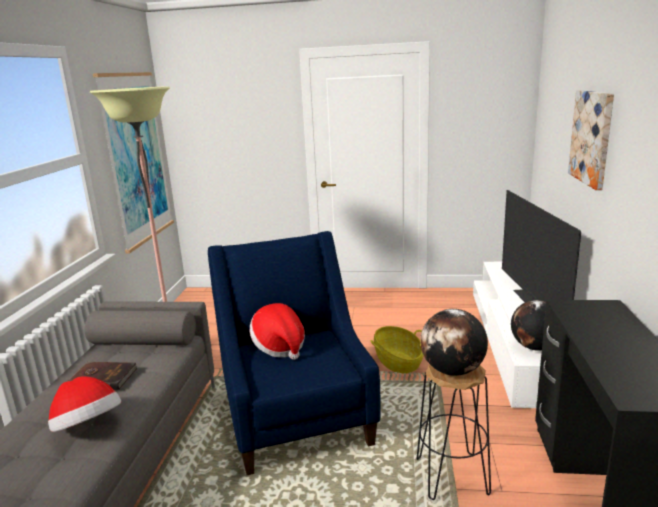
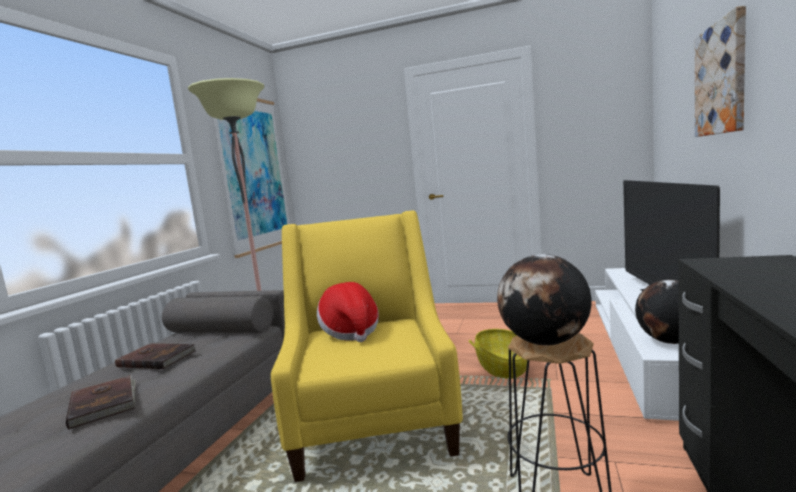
camera: 10 degrees right, 10 degrees down
(88, 427) = (104, 403): hat -> brown book
(297, 418) = (374, 421): blue armchair -> yellow armchair

